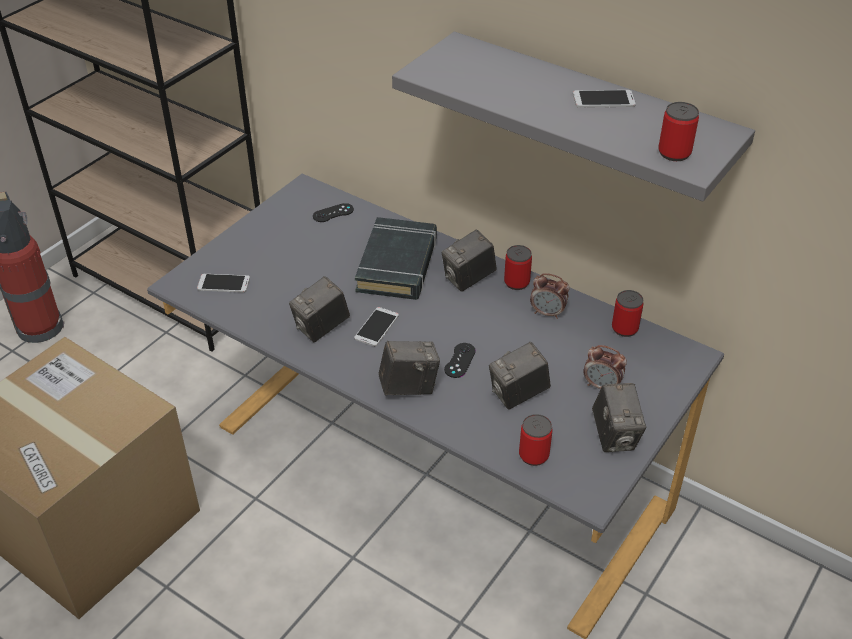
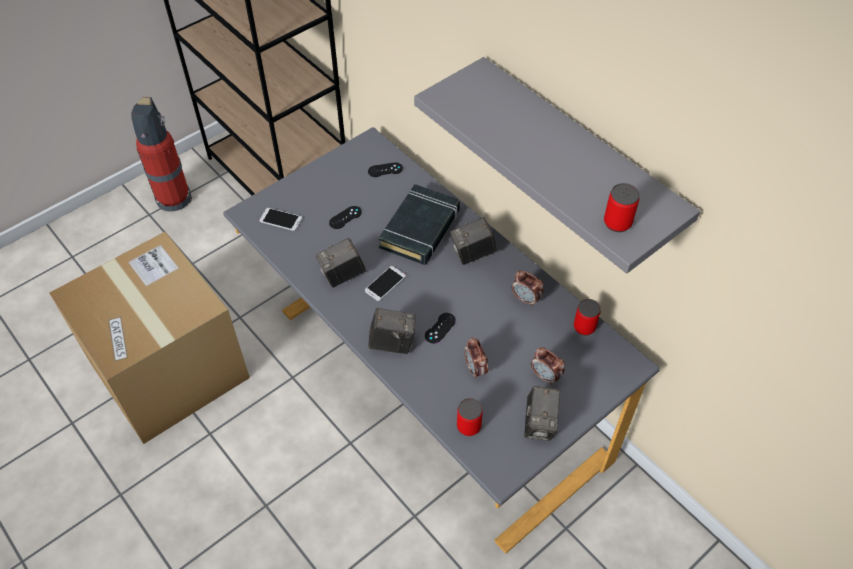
camera: 15 degrees right, 10 degrees up
(303, 268) = (345, 217): none -> black game controller
(516, 282) = (510, 265): can -> none
(518, 394) = (475, 369): camera -> alarm clock
(603, 99) = (580, 154): phone -> none

